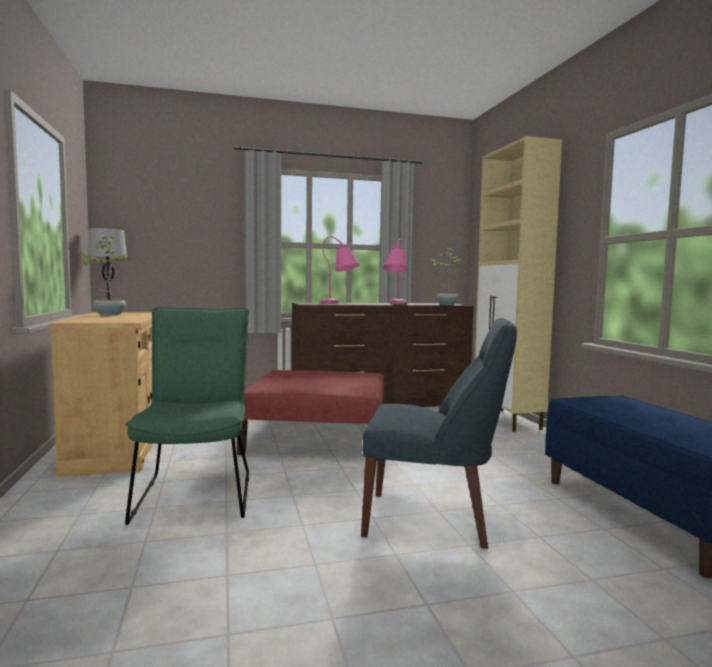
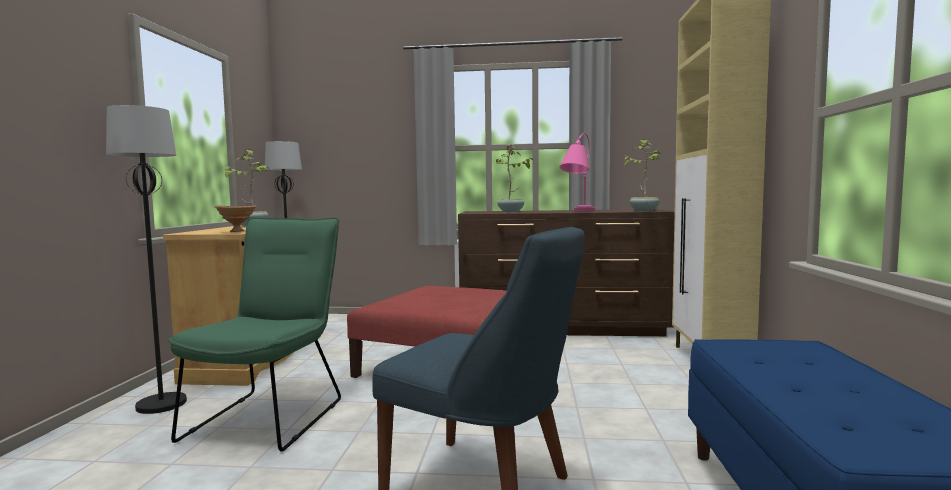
camera: 20 degrees right, 0 degrees up
(65, 496) = (161, 404): none -> black floor lamp
(123, 320) = (237, 231): none -> brown bowl
(339, 303) = (511, 211): pink table lamp -> potted plant

